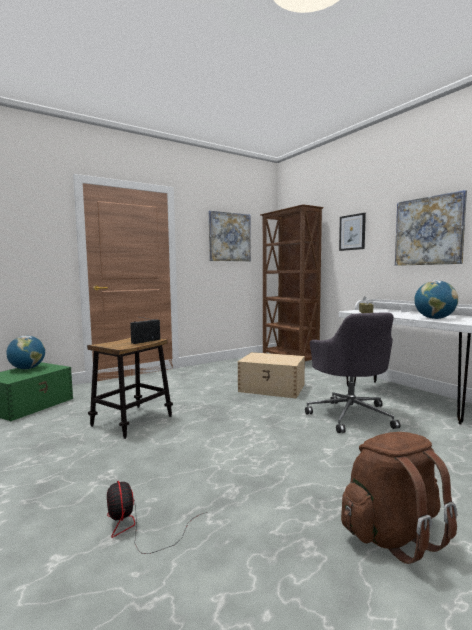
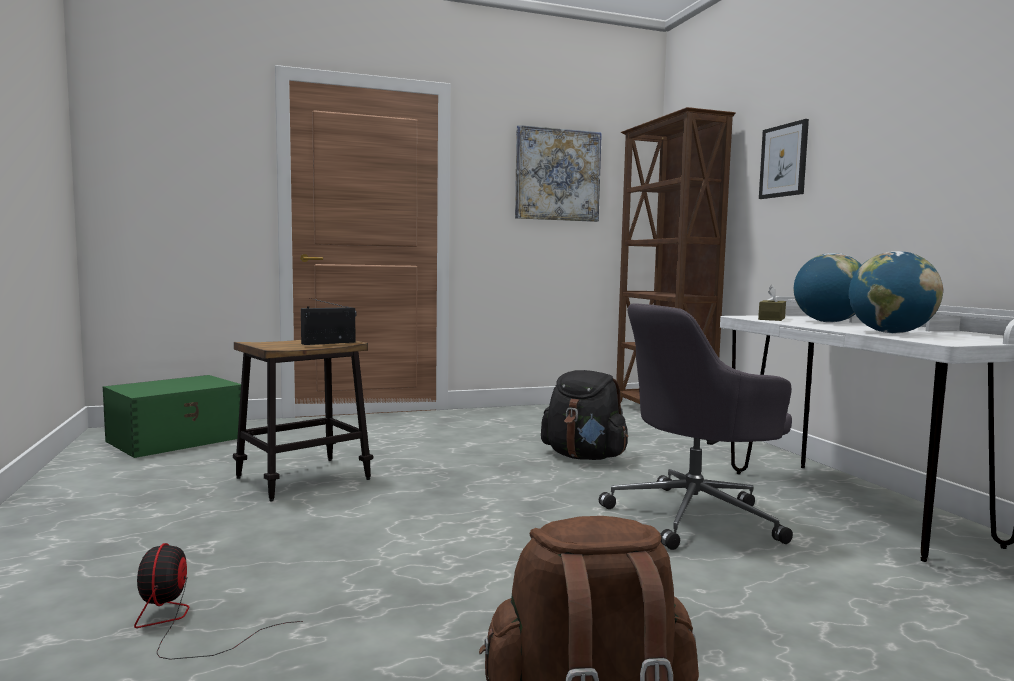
camera: 15 degrees right, 0 degrees up
(27, 368) = (179, 381): globe -> globe (828, 322)
(272, 388) = (584, 457): beige storage box -> black backpack
(350, 415) = (695, 516): grey office chair -> grey office chair turned 60 degrees clockwise
(428, 231) = (923, 151): picture -> none

